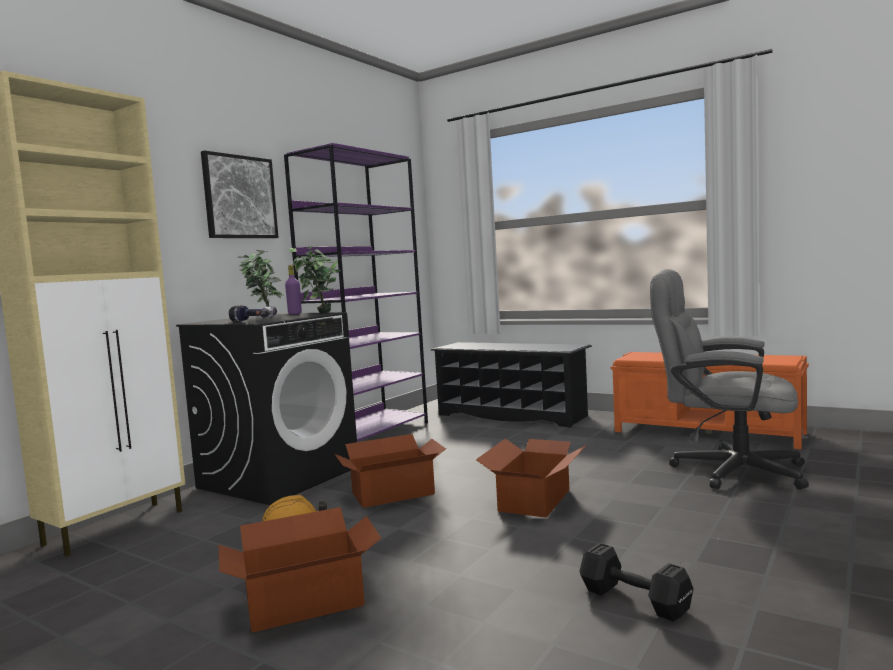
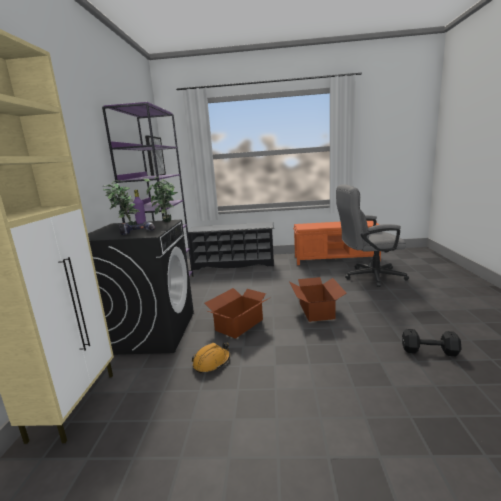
camera: 30 degrees left, 10 degrees up
(239, 197) = (84, 139): picture -> picture (154, 156)
(303, 602) = (292, 410): cardboard box -> none

